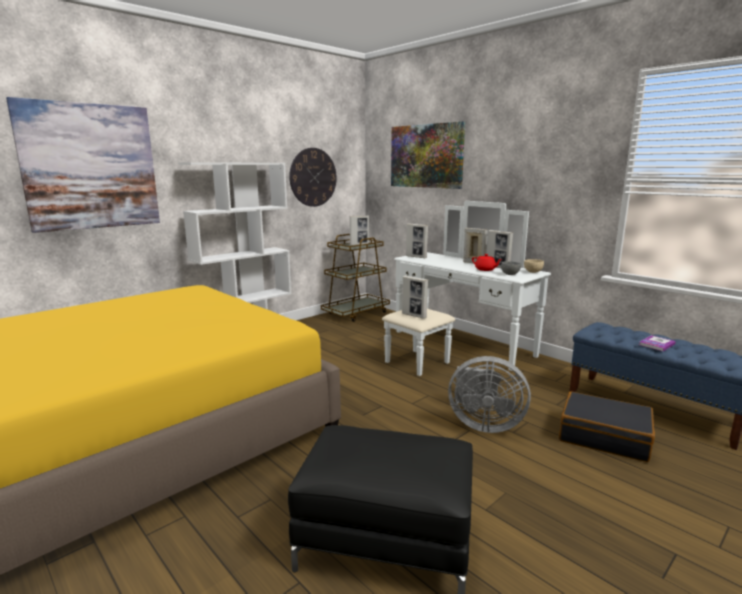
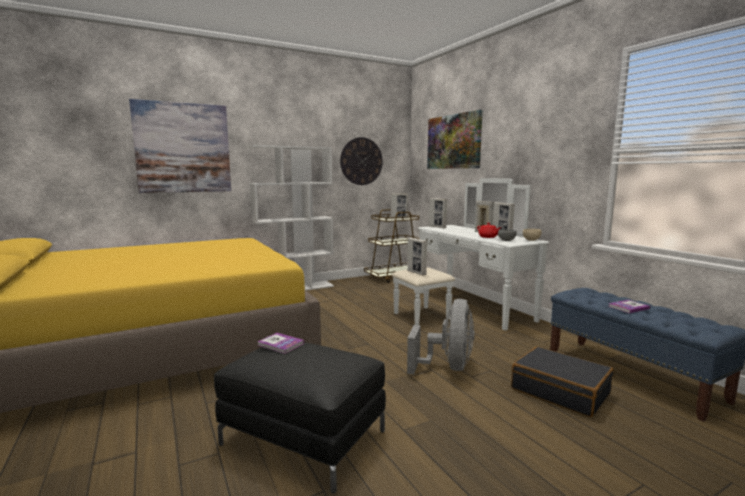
camera: 15 degrees right, 5 degrees down
(348, 437) = (280, 344): none -> book
(483, 424) = (448, 367): grey fan -> grey fan turned 105 degrees counterclockwise

